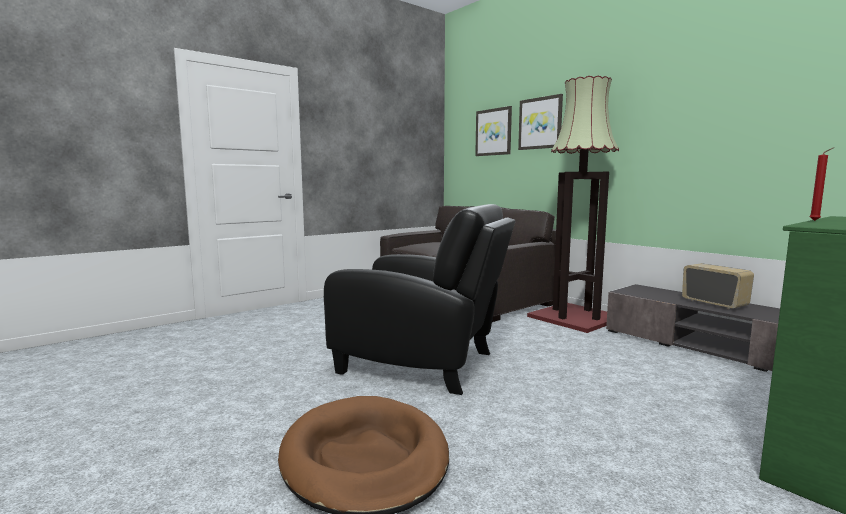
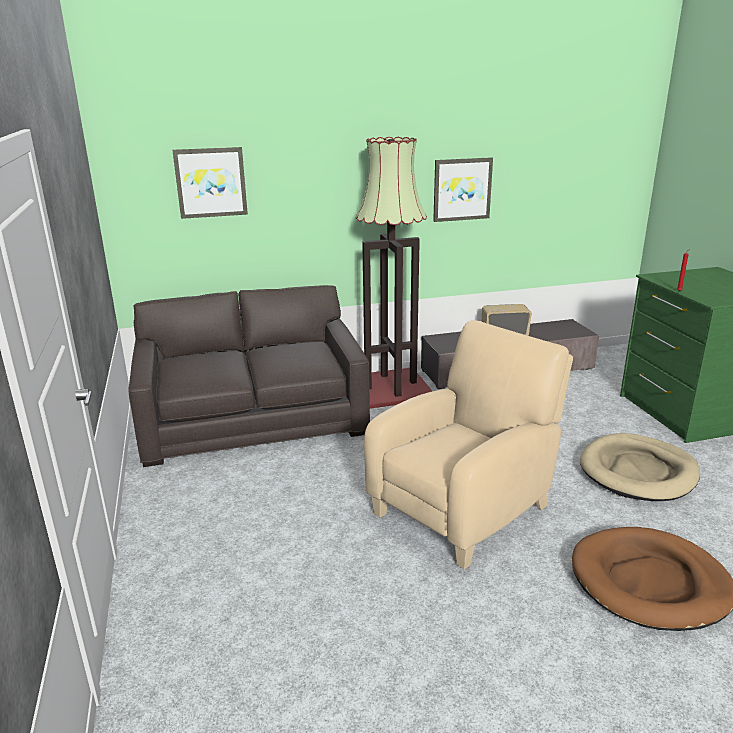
camera: 65 degrees left, 15 degrees up
(422, 364) = (465, 507): black armchair -> beige armchair
(540, 123) = (292, 173): picture -> picture (462, 189)
(602, 442) = (638, 472): none -> beige dog bed

